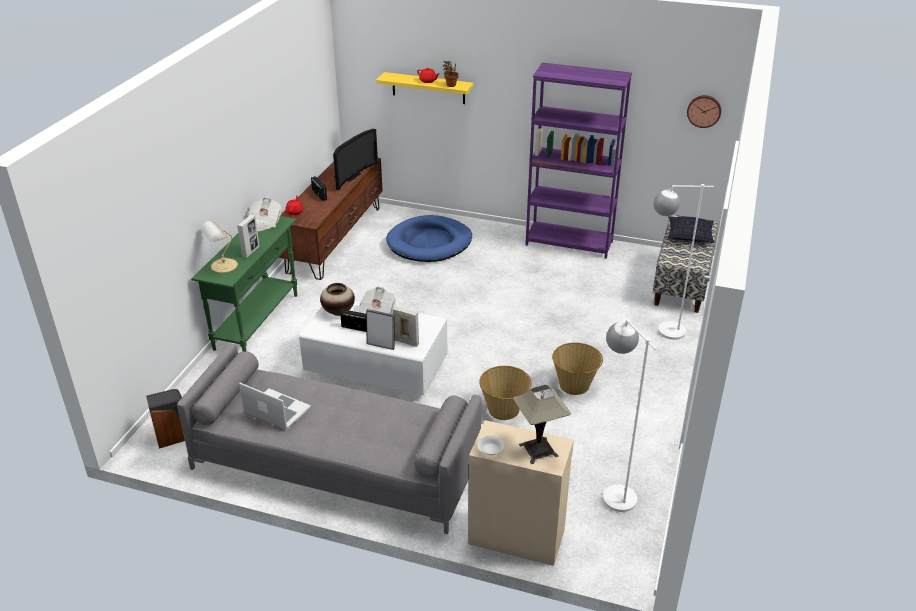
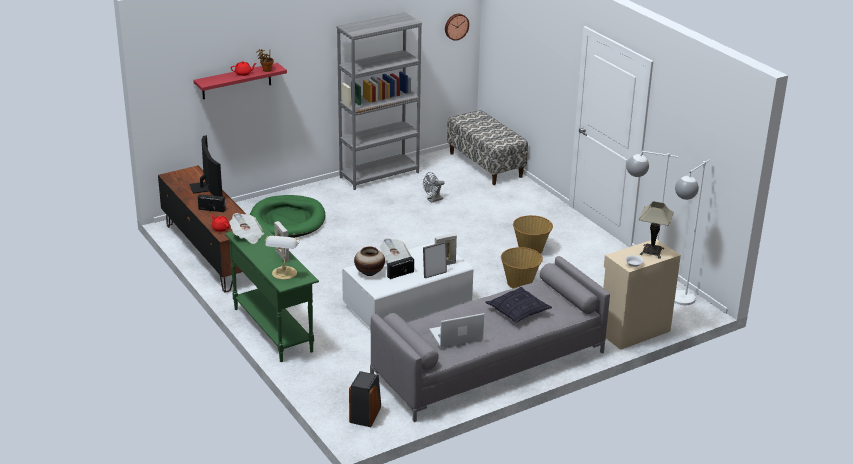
camera: 50 degrees left, 5 degrees down
(428, 88) = (236, 81): yellow shelf -> red shelf
(429, 243) = (287, 220): blue dog bed -> green dog bed
(569, 243) = (379, 175): purple bookcase -> grey bookcase
(572, 288) = (433, 200): none -> grey fan
(661, 331) = (522, 197): white floor lamp -> white floor lamp (678, 302)
(689, 236) = (482, 126): pillow -> pillow (518, 312)

